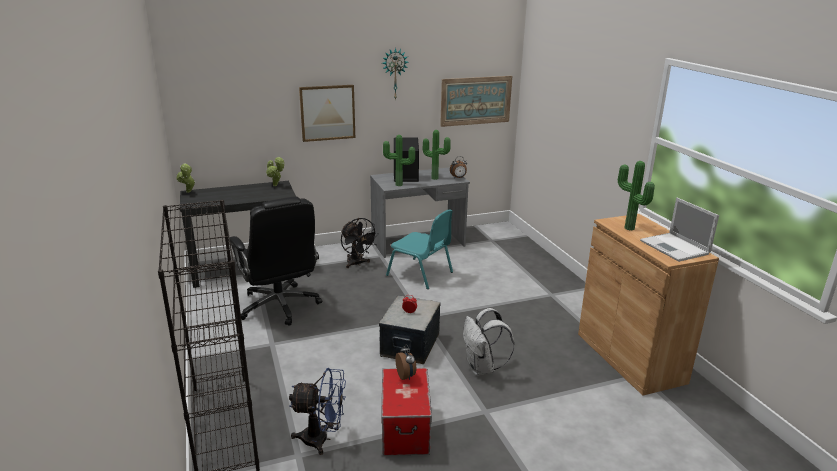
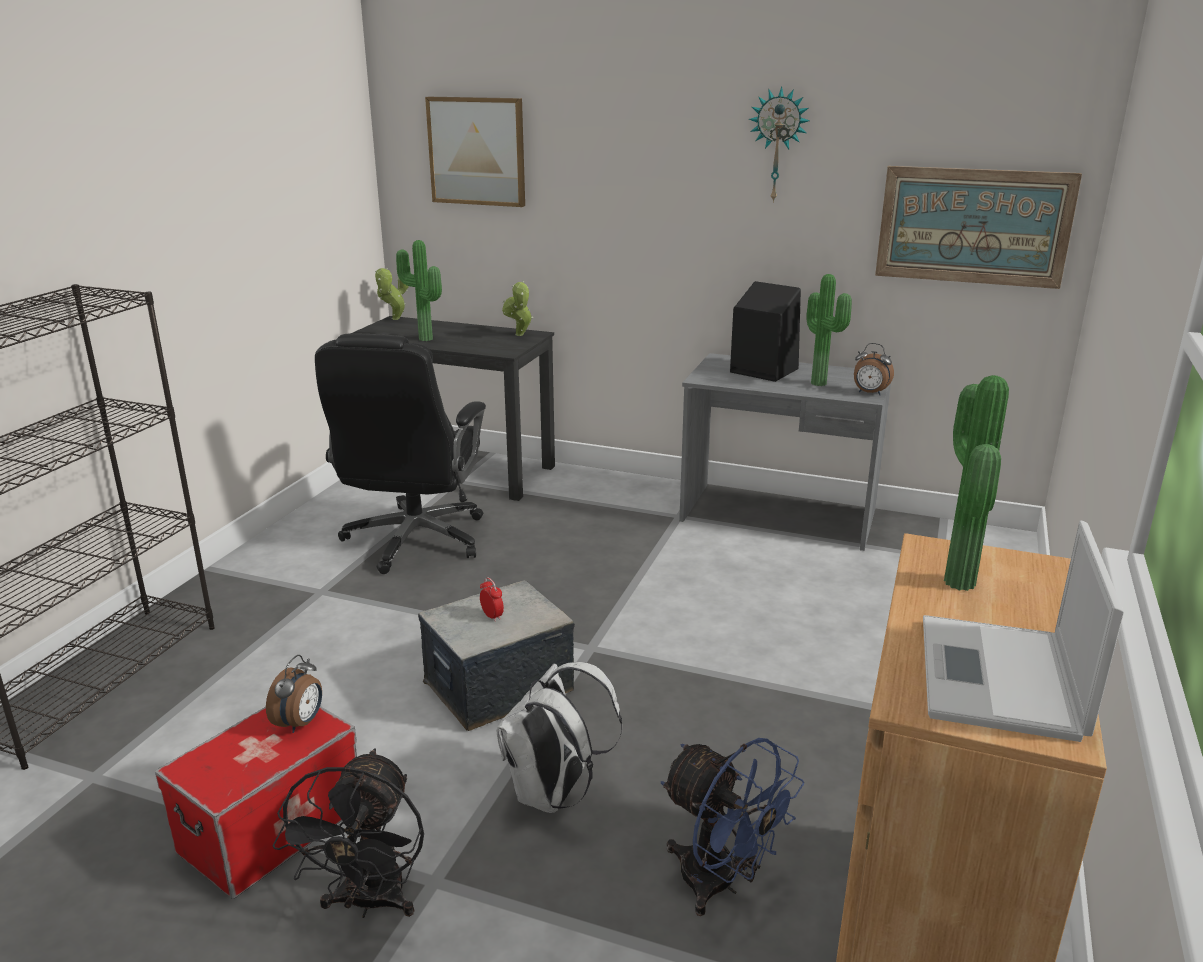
camera: 40 degrees right, 0 degrees up
(322, 439) = (153, 771): blue fan -> blue fan (721, 884)
(327, 112) = (635, 213): picture -> picture (477, 151)
(357, 264) = (620, 516): black fan -> black fan (369, 903)
(399, 185) = (726, 380): potted plant -> potted plant (423, 339)
(421, 274) = (702, 571): turquoise chair -> none

